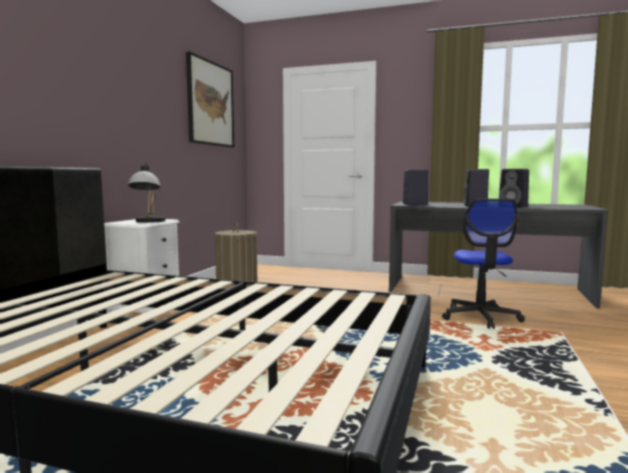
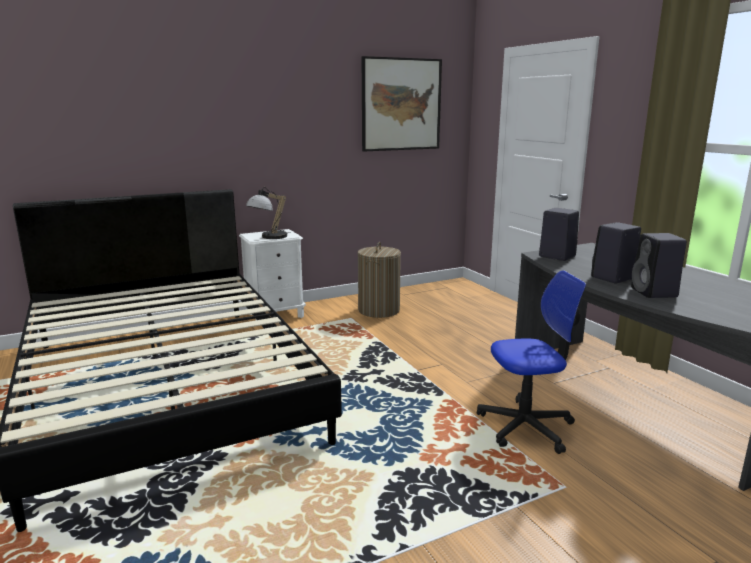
camera: 45 degrees right, 10 degrees up
(480, 317) = (526, 426): office chair -> office chair turned 150 degrees counterclockwise

